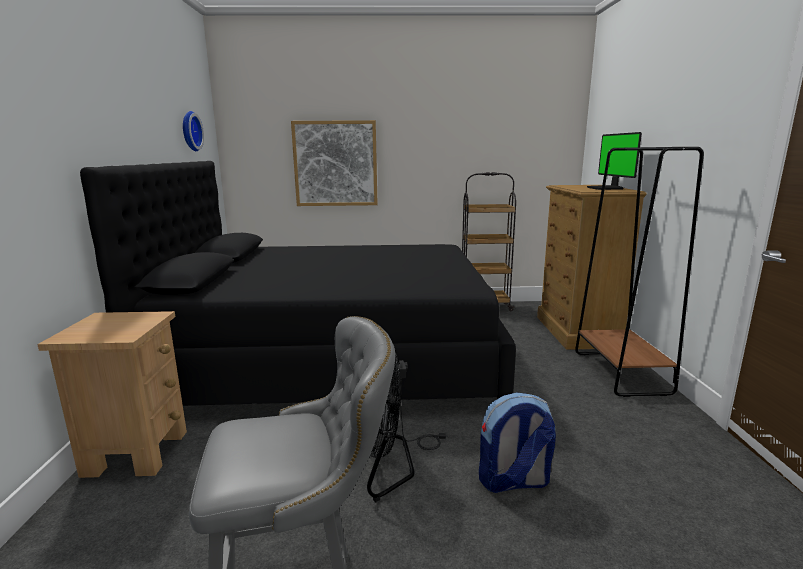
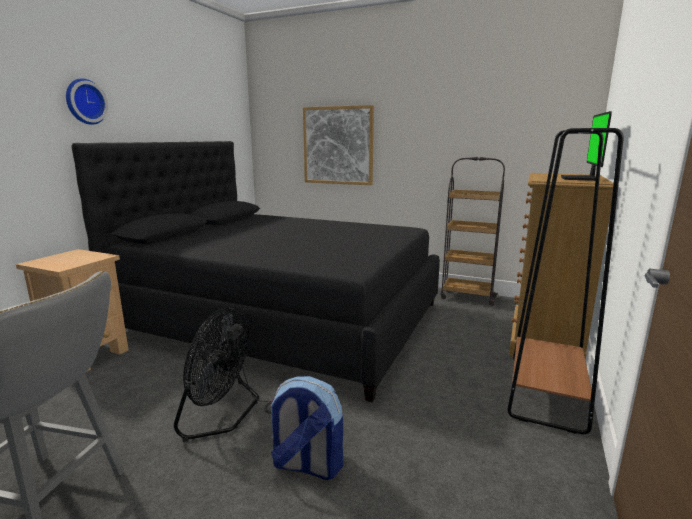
camera: 25 degrees right, 0 degrees up
(189, 131) = (212, 117): wall clock -> wall clock (84, 102)

